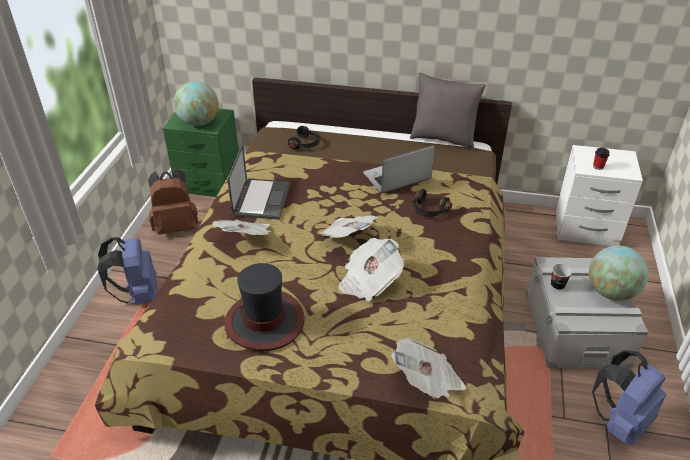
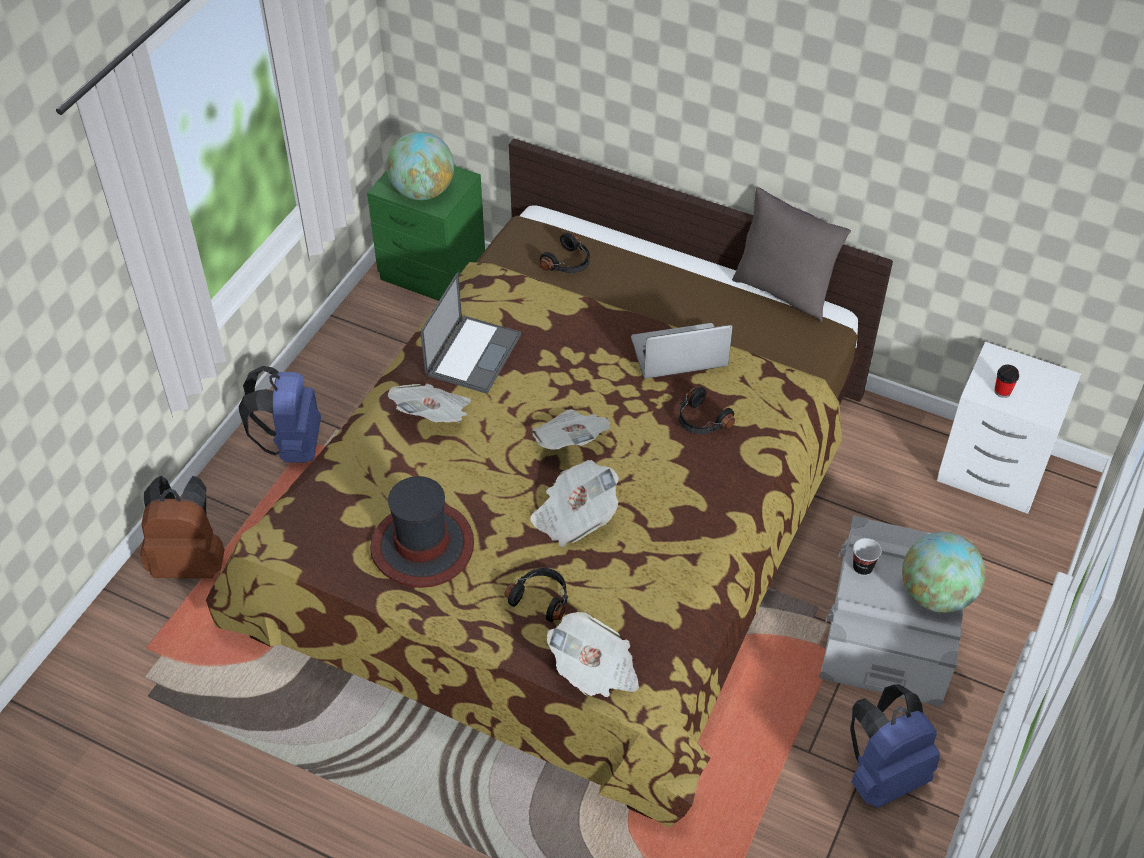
camera: 15 degrees right, 10 degrees up
(176, 226) = (367, 342): brown backpack -> brown backpack (190, 561)
(366, 339) = (541, 598): none -> black headphones

